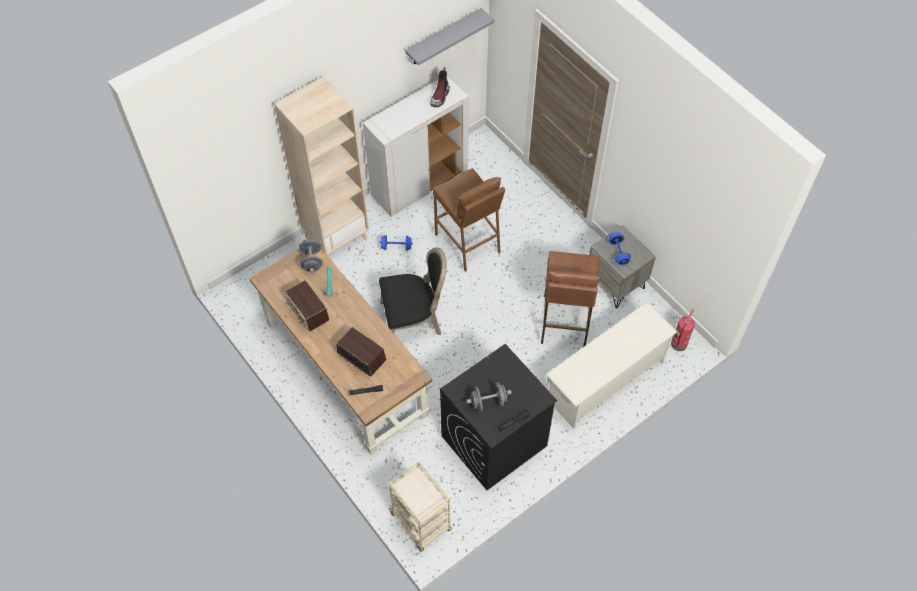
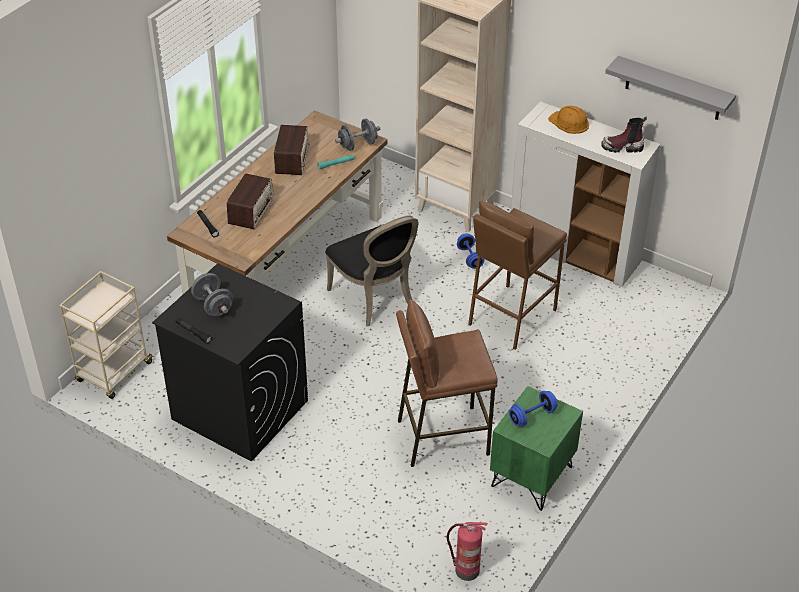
camera: 70 degrees right, 15 degrees down
(308, 311) = (292, 159): radio -> radio turned 150 degrees clockwise
(397, 115) = (569, 122): none -> orange hard hat
(605, 380) = (371, 499): white shoe rack -> none
(616, 283) = (532, 477): grey nightstand -> green nightstand

